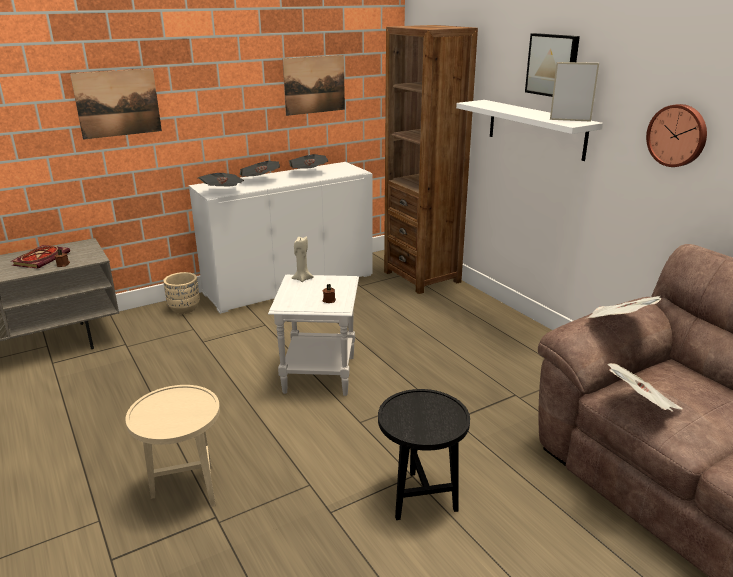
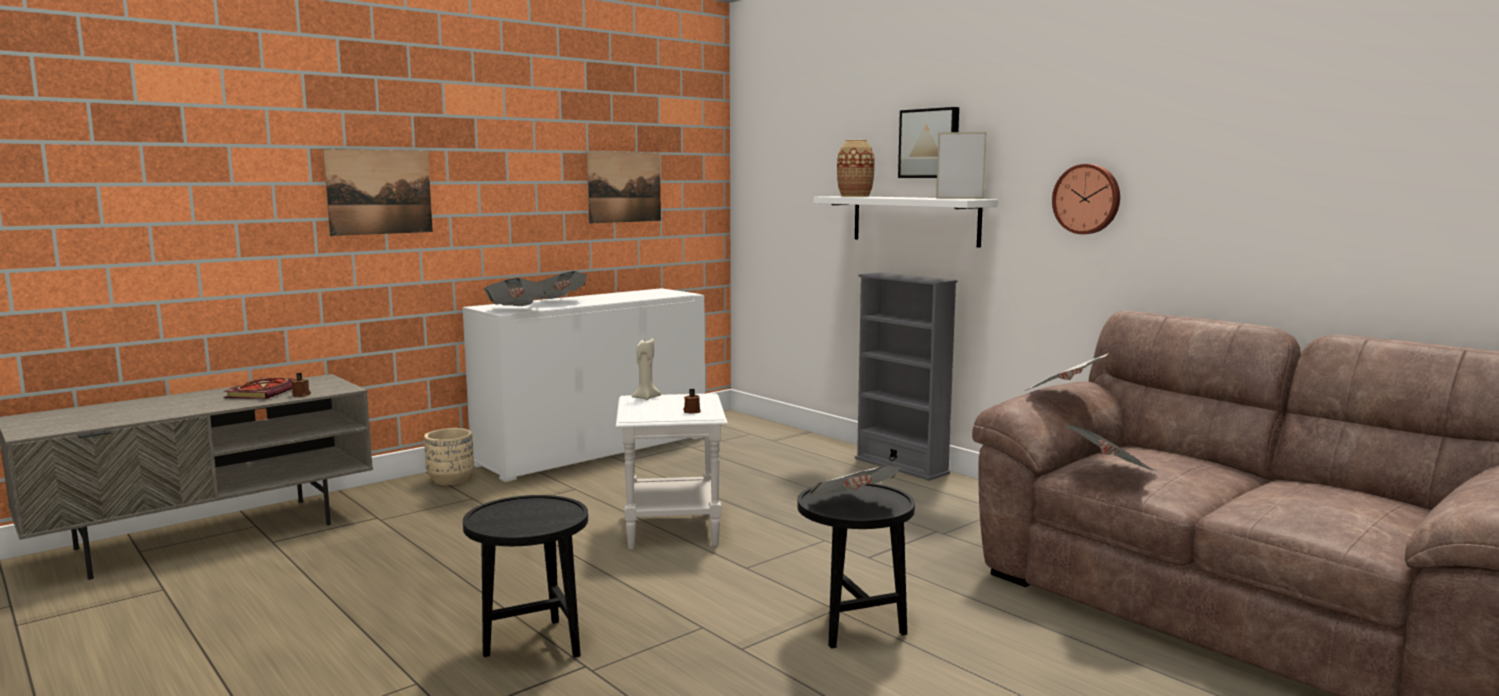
camera: 10 degrees left, 15 degrees down
(186, 490) = (531, 645): beige side table -> black side table
(308, 173) = (620, 296): newspaper -> newspaper (852, 506)
(422, 277) = (772, 435): brown bookcase -> none
(489, 105) = (855, 196): none -> vase
(509, 318) = (901, 466): none -> grey bookcase

